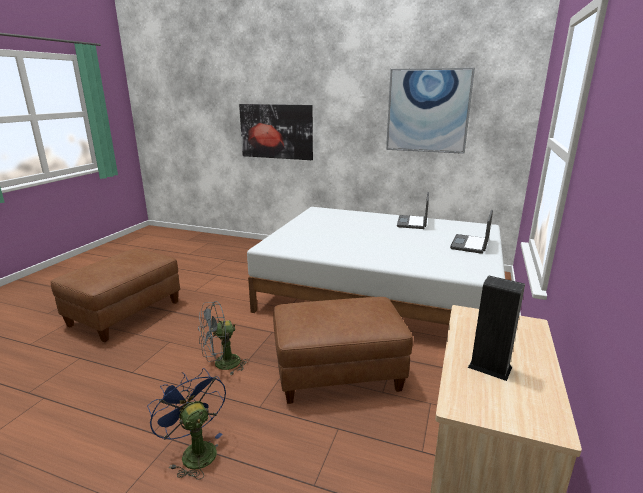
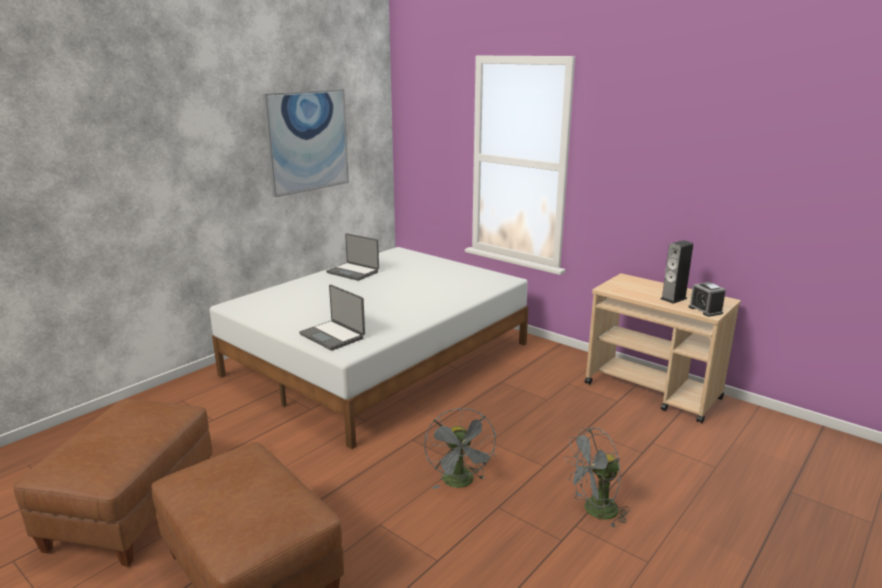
camera: 70 degrees left, 0 degrees up
(194, 451) = (594, 511): blue fan -> grey fan
(276, 131) = (104, 208): picture -> none
(339, 373) = (512, 414): brown ottoman -> brown ottoman (132, 509)
(470, 245) = (438, 267): laptop -> laptop (333, 336)
(471, 400) = (705, 310): none -> alarm clock

